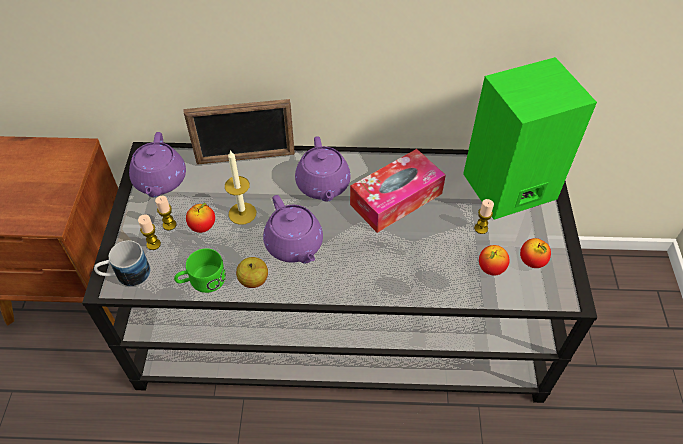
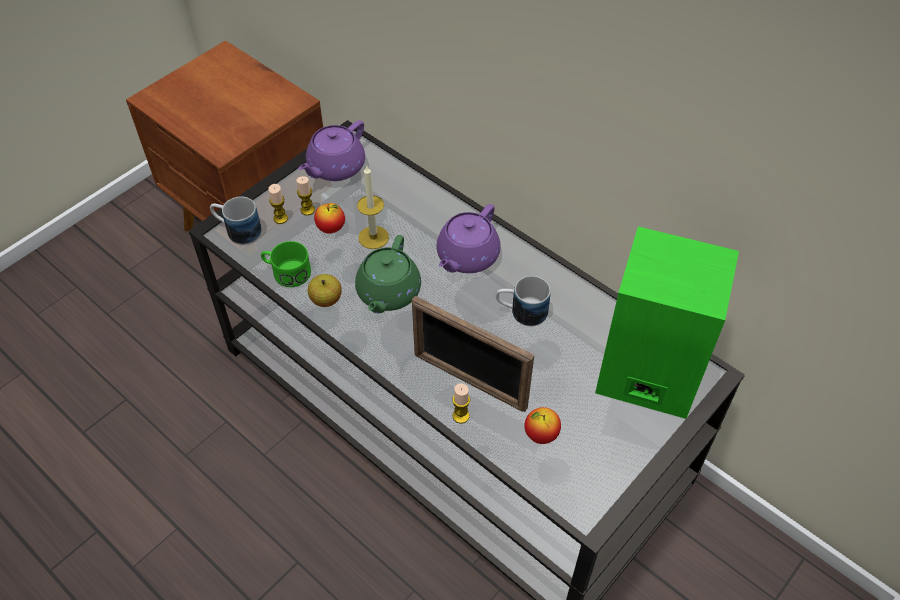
camera: 40 degrees right, 0 degrees up
(246, 158) = (424, 190): picture frame -> picture frame (469, 381)
(294, 245) = (388, 293): purple teapot -> green teapot
(396, 199) = (521, 312): tissue box -> mug
(481, 228) = (573, 392): candle -> candle (461, 416)
(532, 262) = (589, 457): apple -> none

